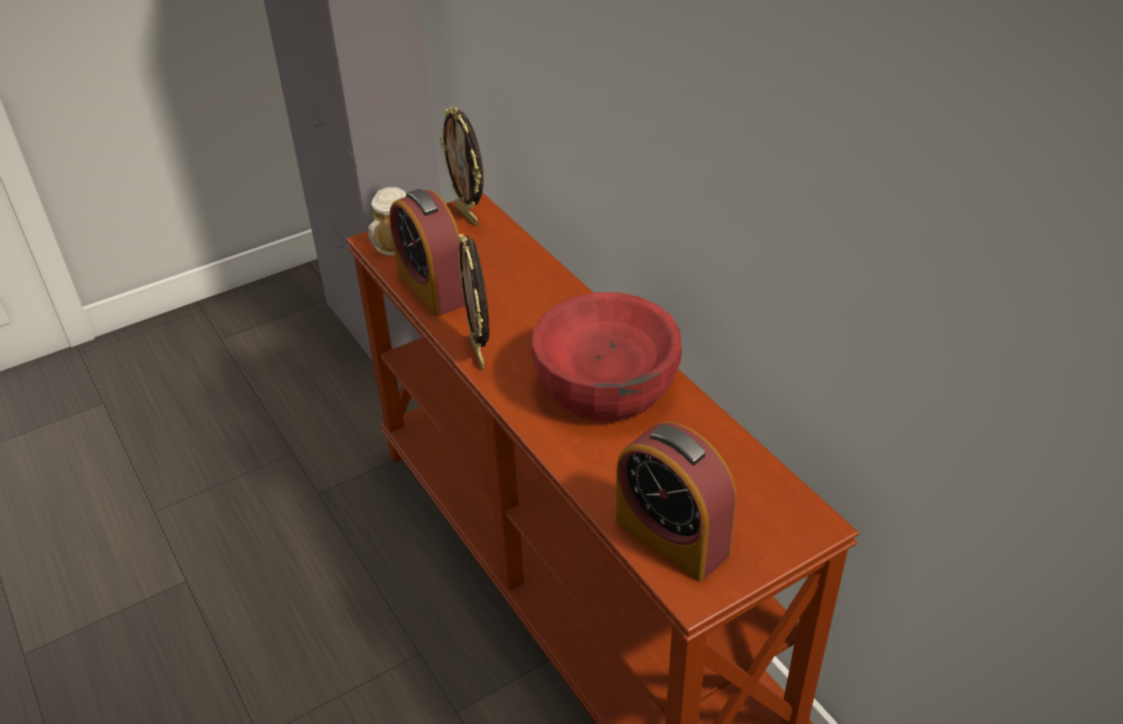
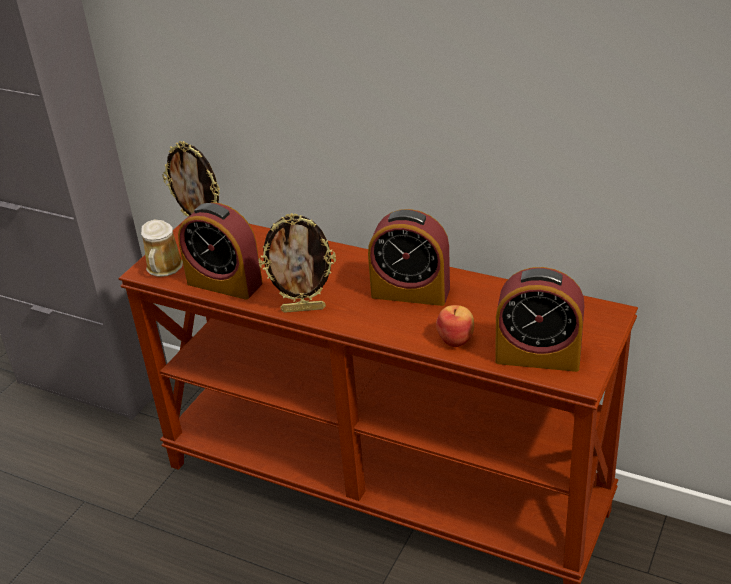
camera: 30 degrees left, 5 degrees down
(479, 353) = (303, 309): picture frame -> picture frame turned 45 degrees counterclockwise
(601, 468) = (456, 339): none -> apple
(606, 385) = (410, 292): red bowl -> alarm clock

